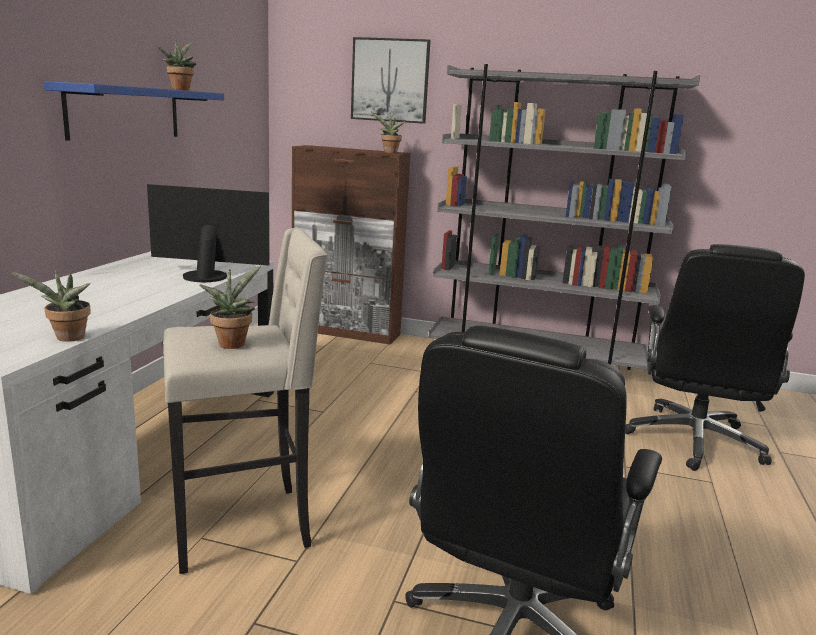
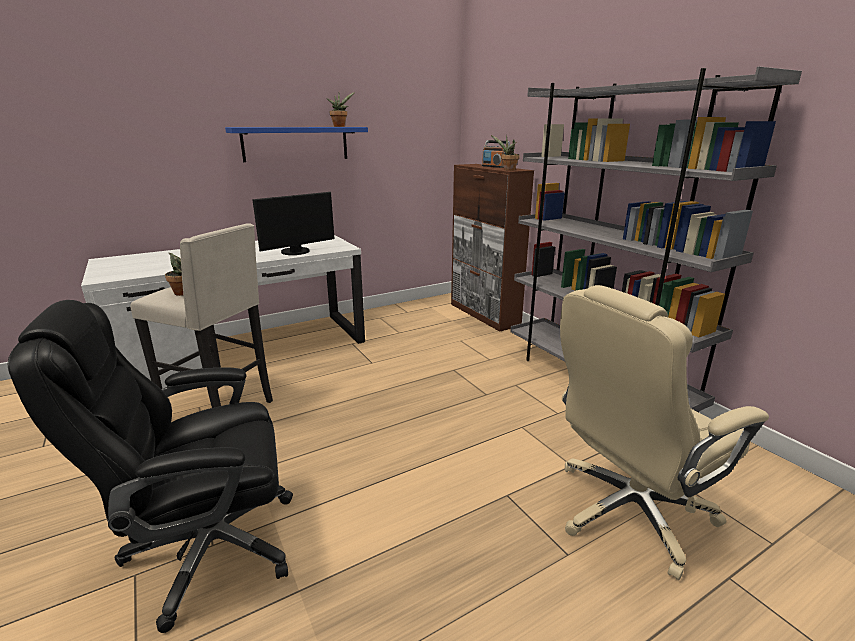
camera: 45 degrees right, 5 degrees up
(67, 339) = (146, 274): potted plant -> none
(206, 275) = (297, 252): monitor -> monitor turned 90 degrees clockwise
(352, 149) = (494, 166): none -> radio
(390, 80) = (525, 106): picture -> none
(694, 441) = (629, 511): black office chair -> beige office chair

